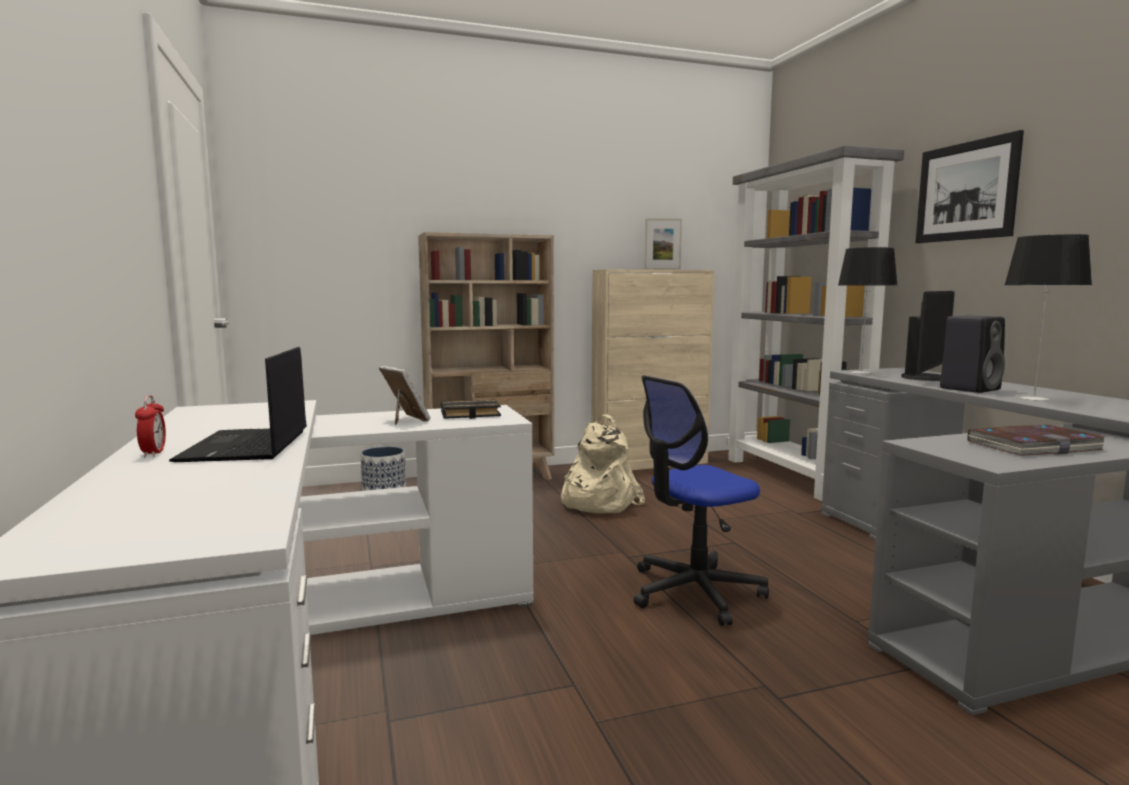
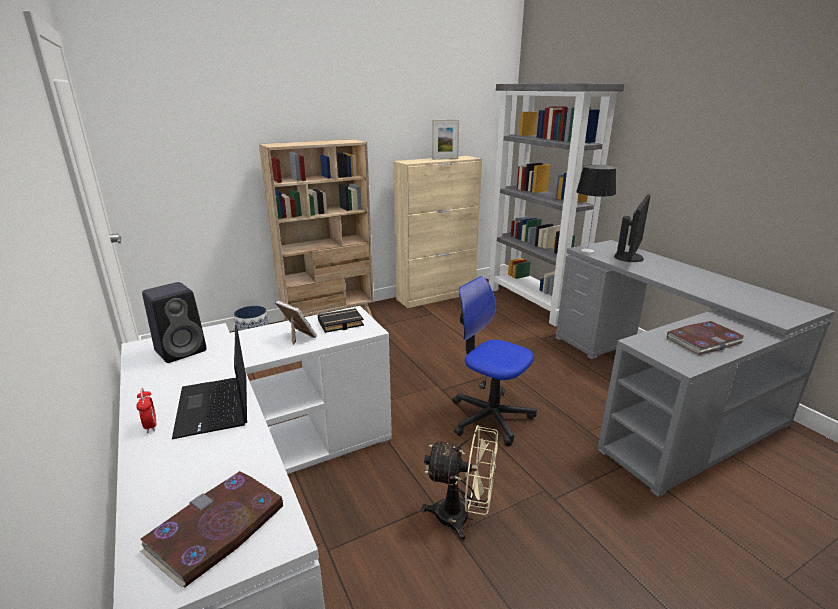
camera: 10 degrees left, 15 degrees up
(159, 523) = (217, 529): none -> book
(596, 502) = (409, 338): beige backpack -> none
(614, 705) = (462, 517): none -> beige fan
(694, 592) = (490, 417): office chair -> office chair turned 75 degrees clockwise
(966, 191) = (665, 124): picture -> none
(970, 389) = (659, 273): black speaker -> black speaker (182, 350)
(1035, 399) = (699, 287): table lamp -> none

